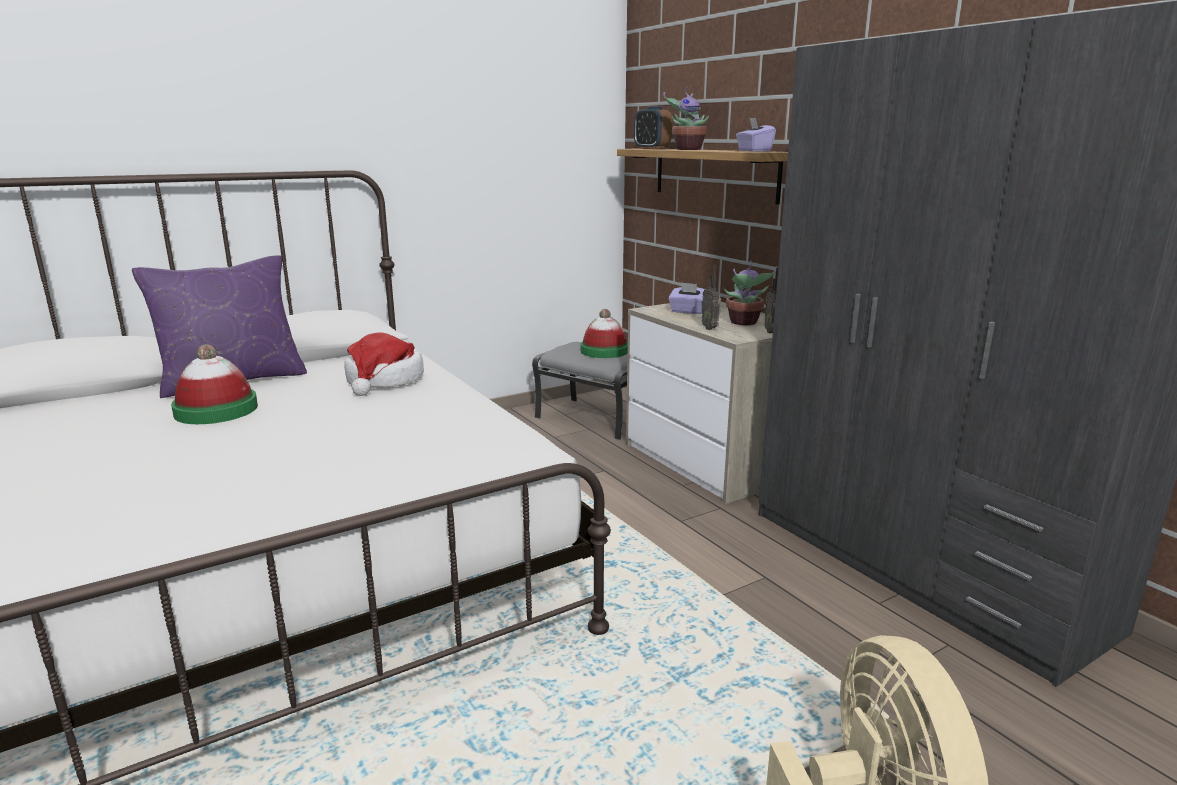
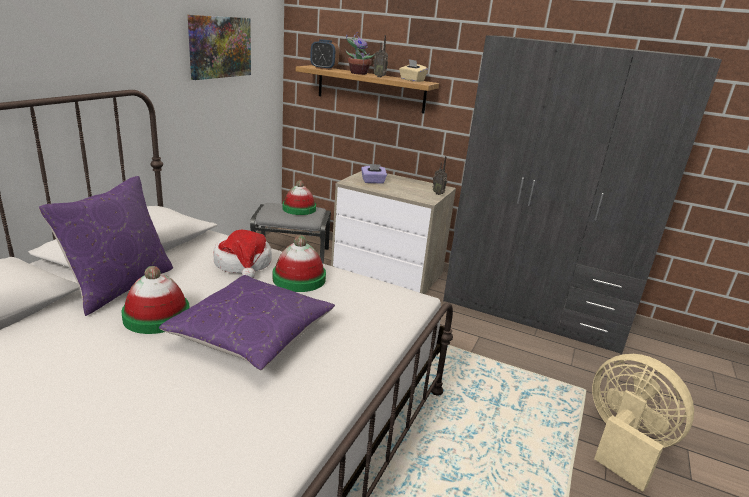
camera: 35 degrees left, 5 degrees up
(269, 445) = (252, 335): none -> purple pillow
(420, 403) = (299, 279): none -> hat
(503, 125) = (220, 47): none -> picture
(711, 328) = (405, 194): radio -> radio (379, 77)
(744, 323) = (415, 188): potted plant -> none
(754, 151) = (412, 80): purple tissue box -> beige tissue box

